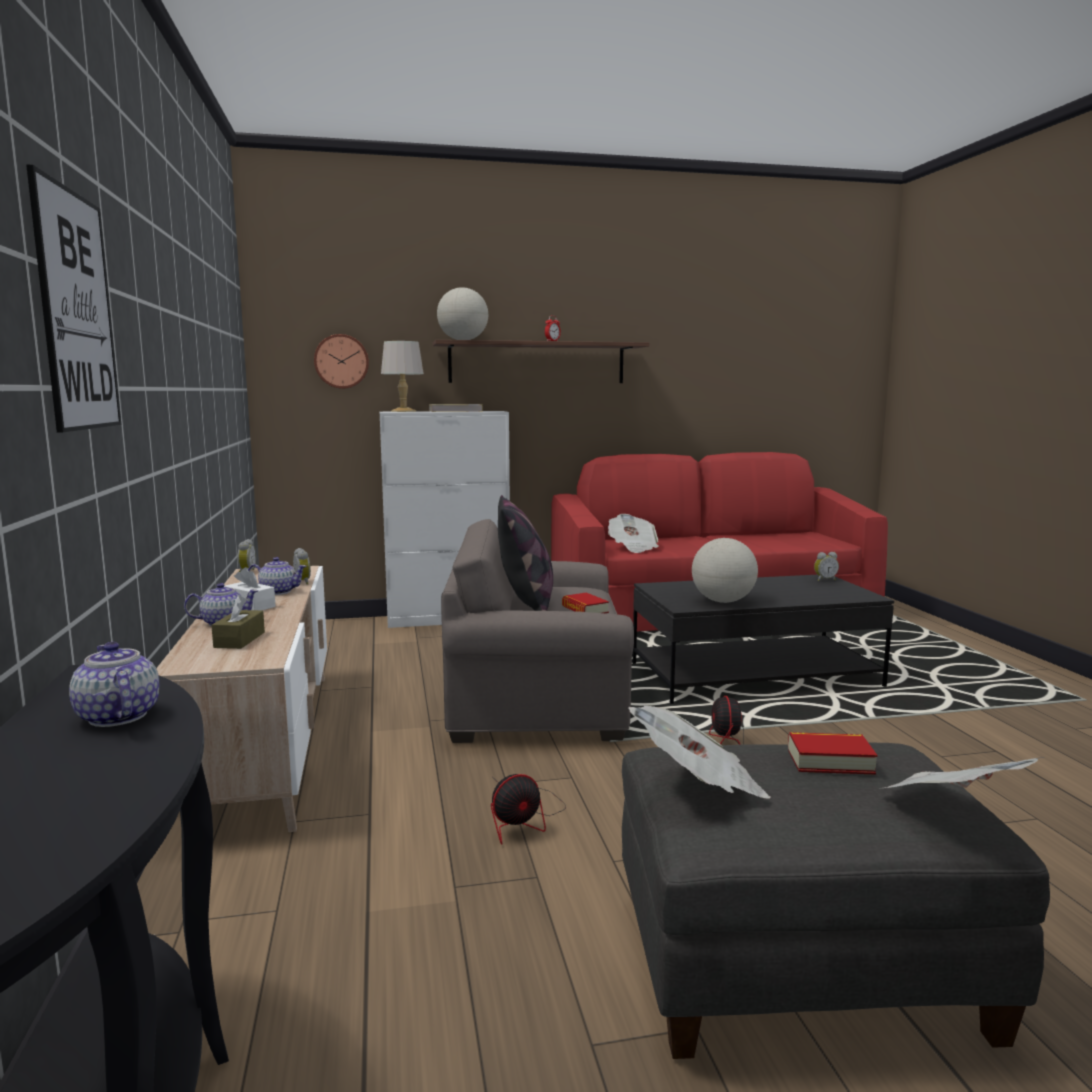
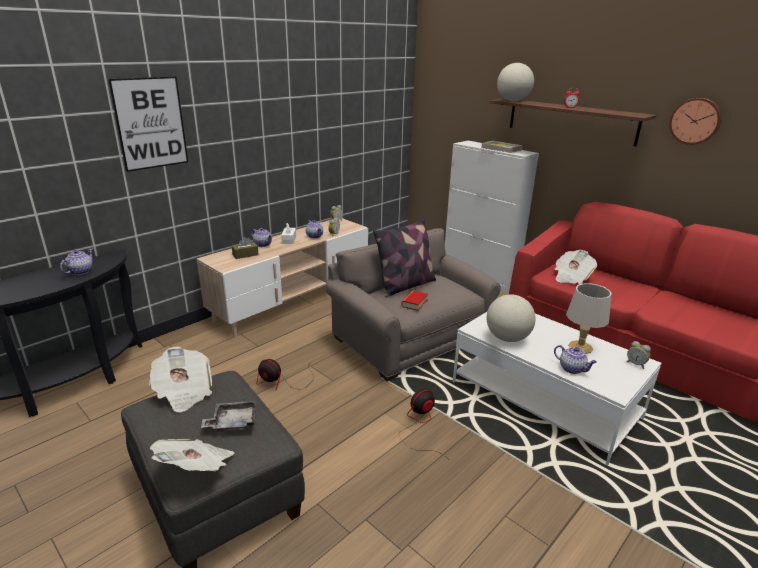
camera: 55 degrees right, 15 degrees up
(341, 361) = (455, 106): wall clock -> wall clock (695, 121)
(403, 411) = (473, 143): grey table lamp -> grey table lamp (580, 347)
(754, 675) = (544, 400): black coffee table -> white coffee table
(813, 597) = (572, 369): none -> teapot
(830, 761) = (233, 422): book -> grey tray

